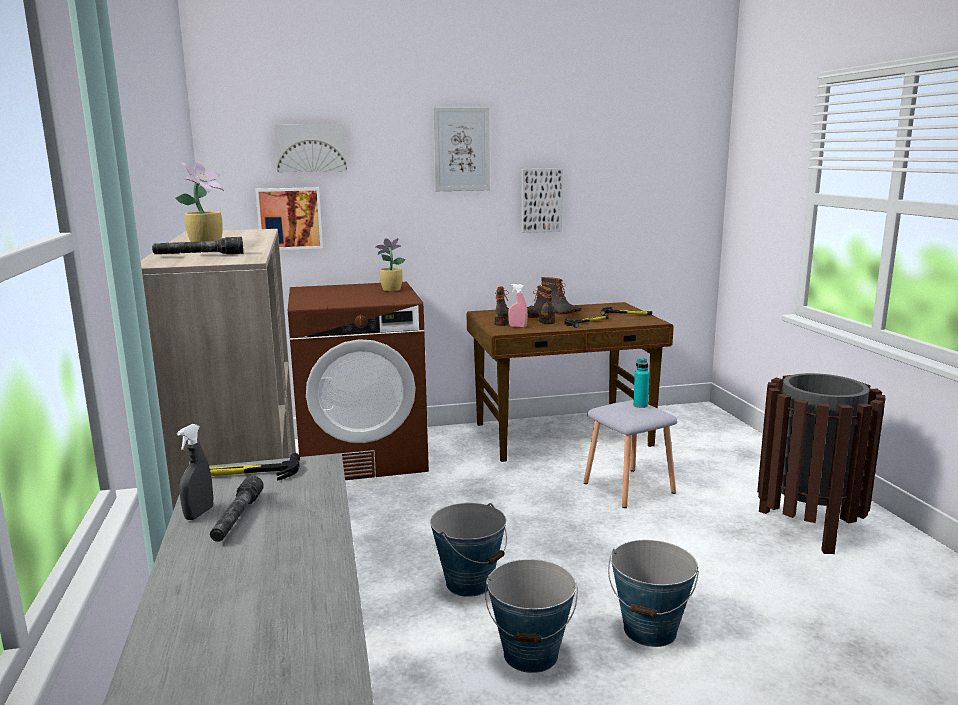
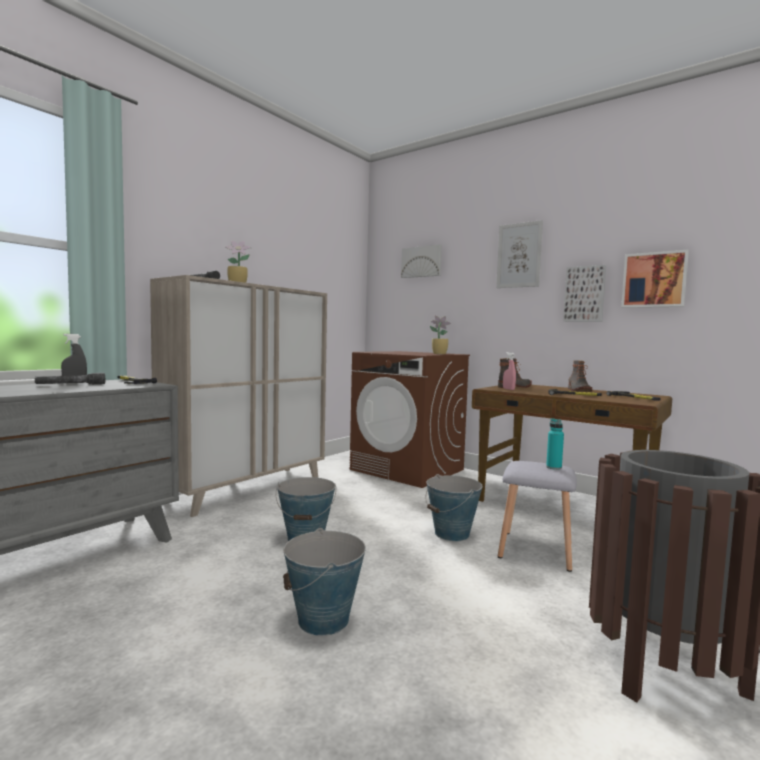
camera: 50 degrees right, 10 degrees down
(290, 218) = (406, 307): picture -> picture (654, 280)
(531, 654) = (242, 581): bucket -> bucket (452, 534)
(541, 318) = (546, 390): boot -> none

